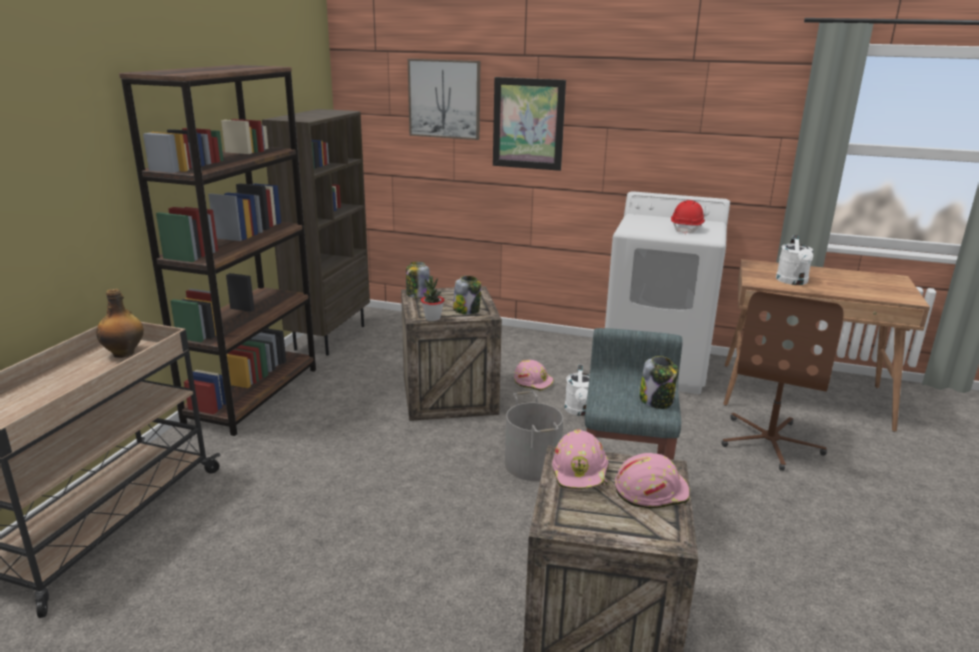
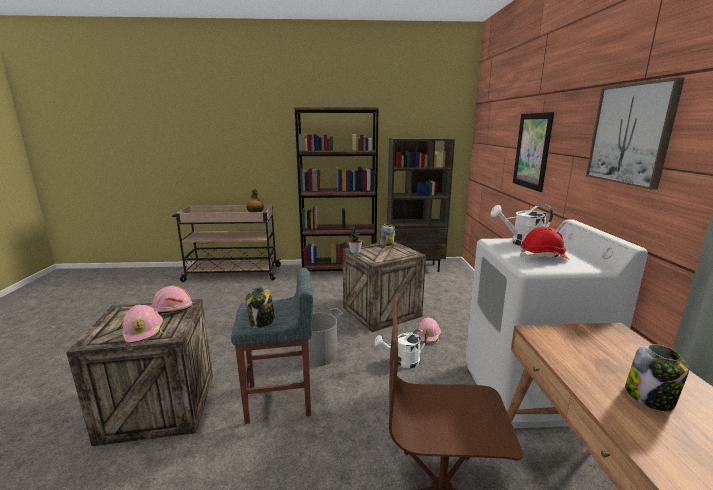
camera: 70 degrees right, 5 degrees down
(444, 99) = (503, 132): picture -> picture (631, 134)
(467, 310) = (376, 257): jar -> jar (650, 397)
(793, 282) = (583, 357): white watering can -> white watering can (521, 243)

